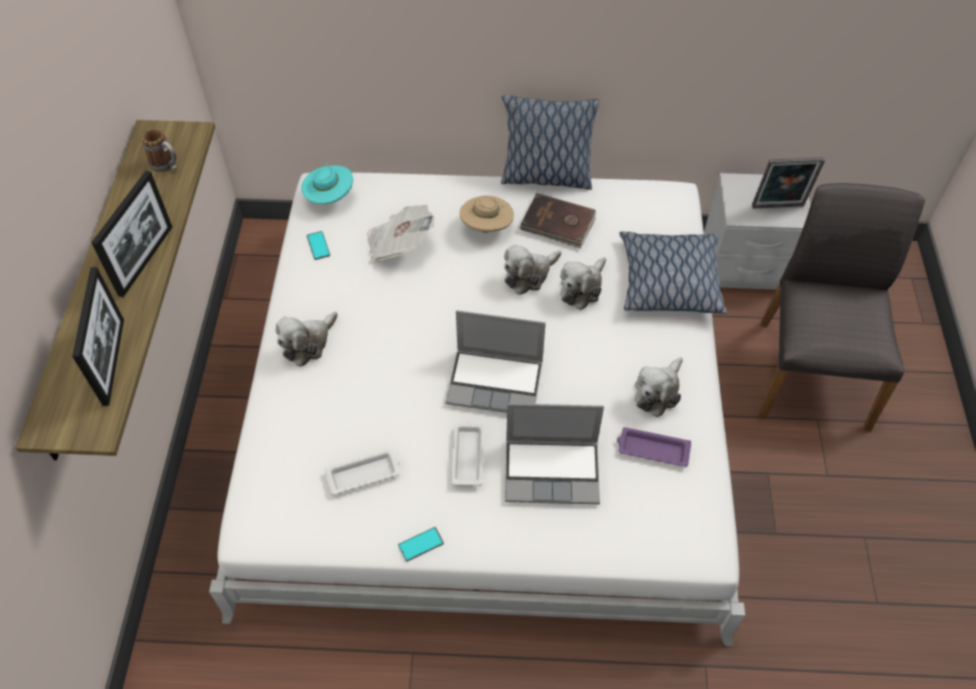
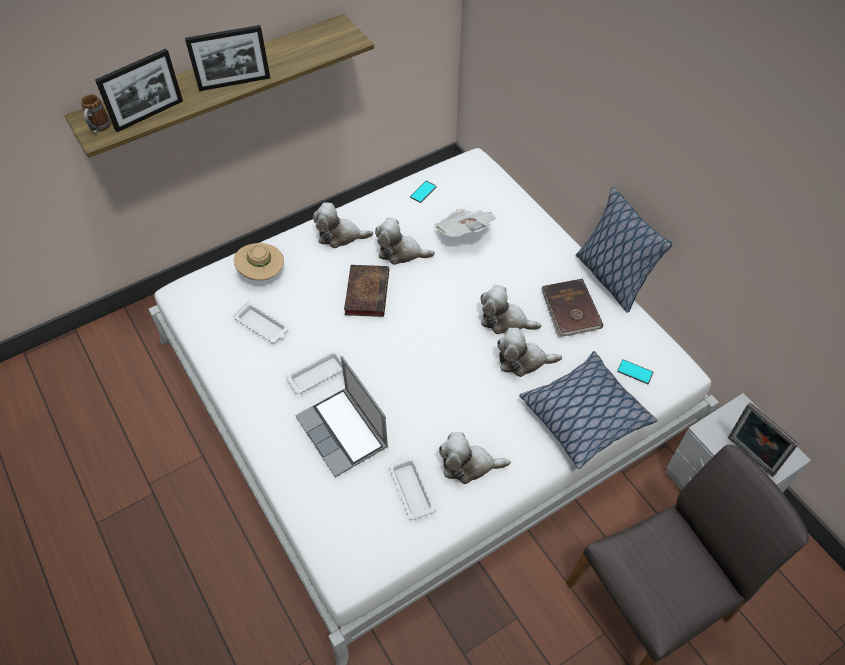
camera: 55 degrees right, 0 degrees up
(167, 166) = (317, 47): mug -> mug (98, 128)
(329, 198) = (469, 173): turquoise hat -> none
(378, 306) = (401, 252): none -> plush toy
(403, 360) = (366, 292): none -> book
(421, 544) = (231, 387): phone -> phone (635, 372)
(486, 227) = (525, 270): beige hat -> beige hat (262, 273)
(496, 382) = (391, 355): laptop -> none
(652, 449) = (411, 488): purple tray -> white tray

